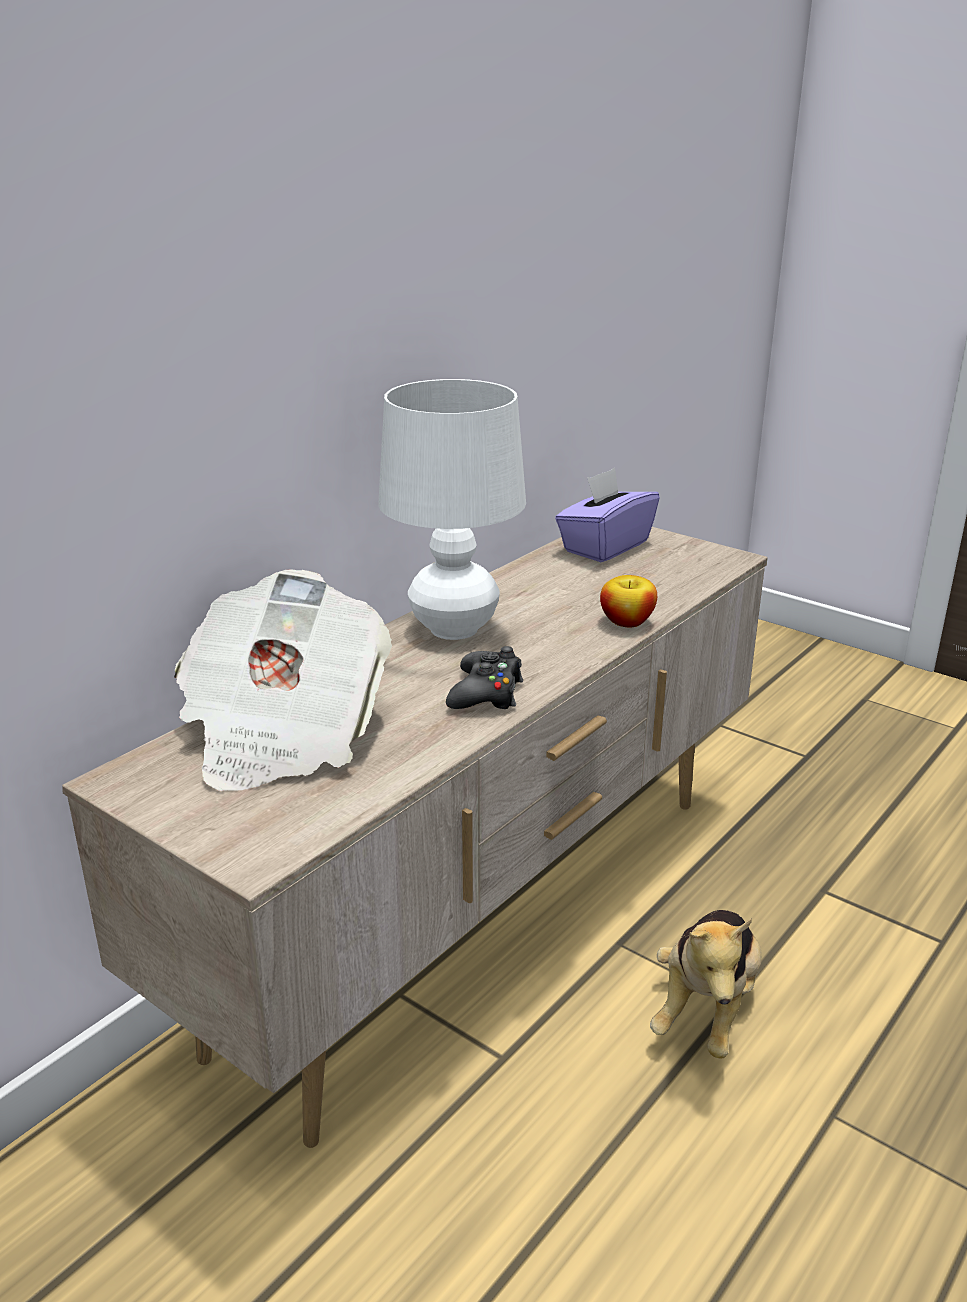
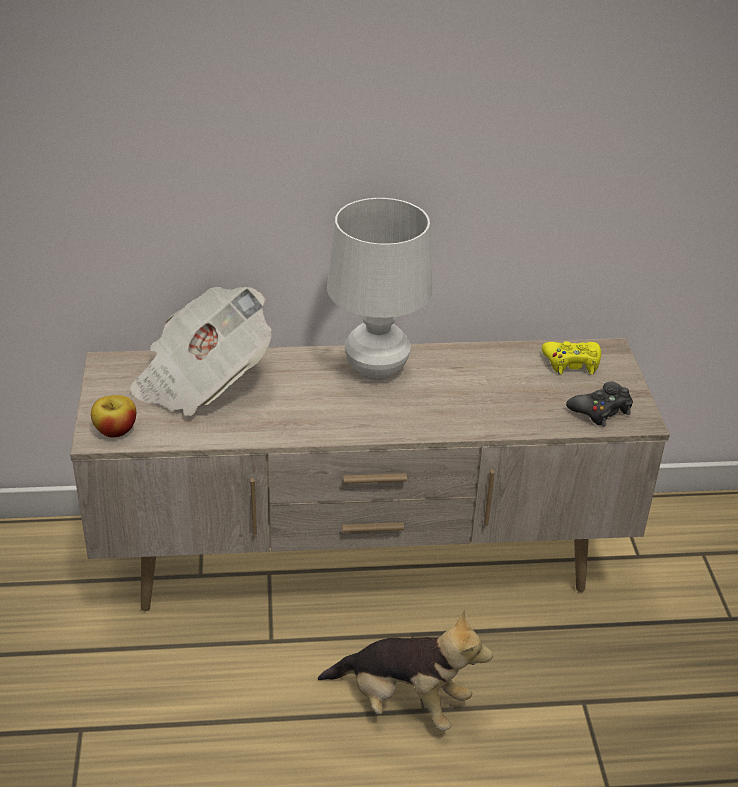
camera: 45 degrees right, 10 degrees up
(486, 693) = (322, 419): black game controller -> black game controller (601, 410)
(605, 546) = (572, 363): purple tissue box -> yellow game controller
(627, 622) = (478, 424): apple -> apple (115, 430)
(706, 1009) = (403, 702): plush toy -> plush toy turned 135 degrees counterclockwise

